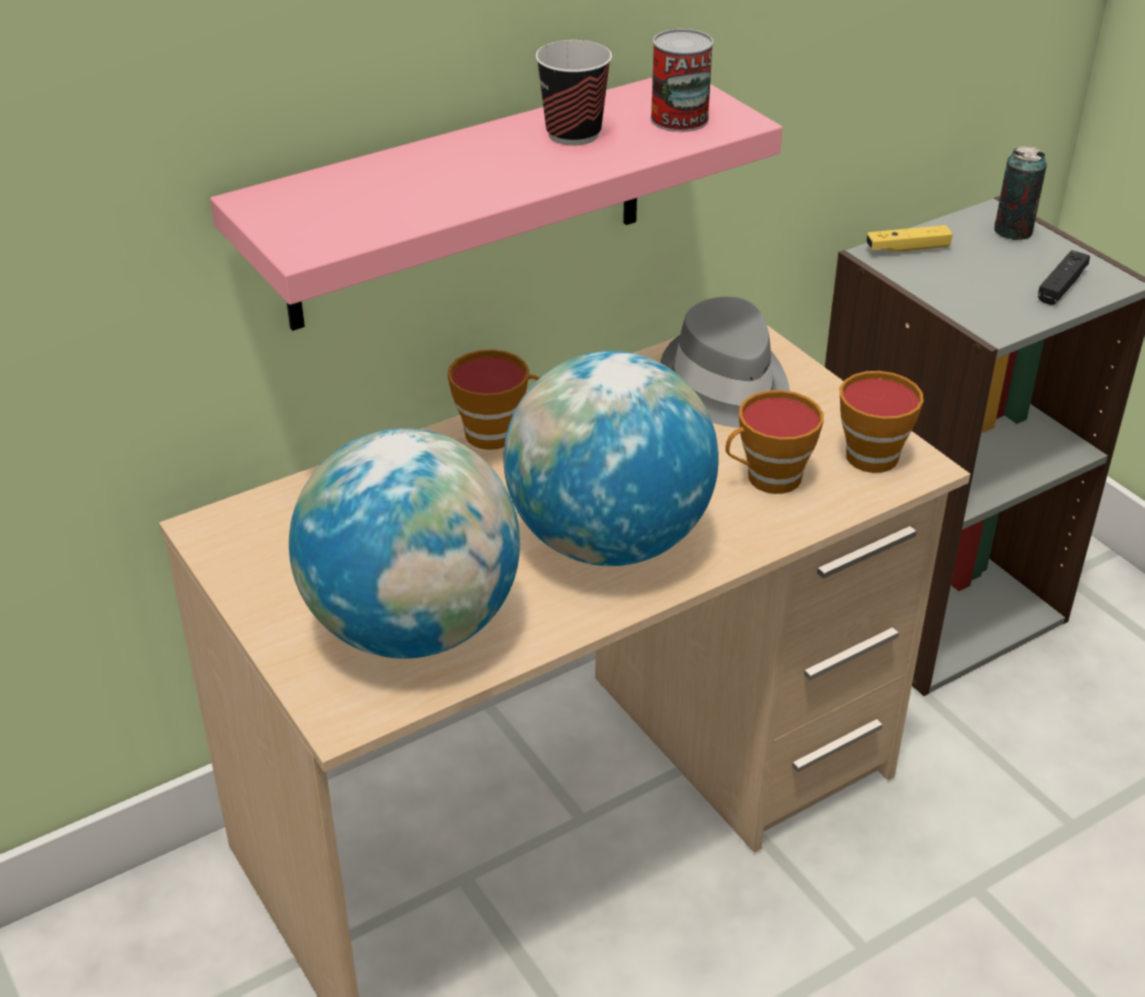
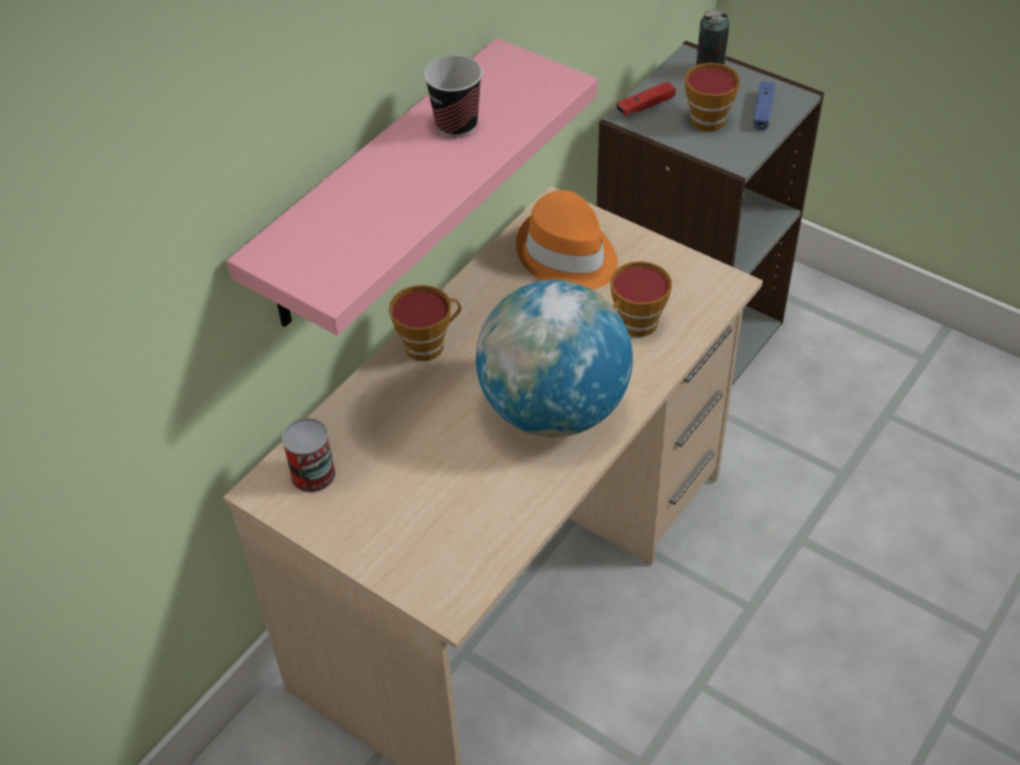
camera: 20 degrees left, 10 degrees up
(413, 627) = (458, 521): globe -> none
(679, 119) = (523, 90): can -> can (313, 474)
(725, 385) = (567, 255): grey hat -> orange hat
(871, 452) = (691, 282): cup -> cup (705, 118)
(907, 248) = (645, 106): yellow game controller -> red game controller
(1061, 286) = (763, 111): black game controller -> blue game controller

